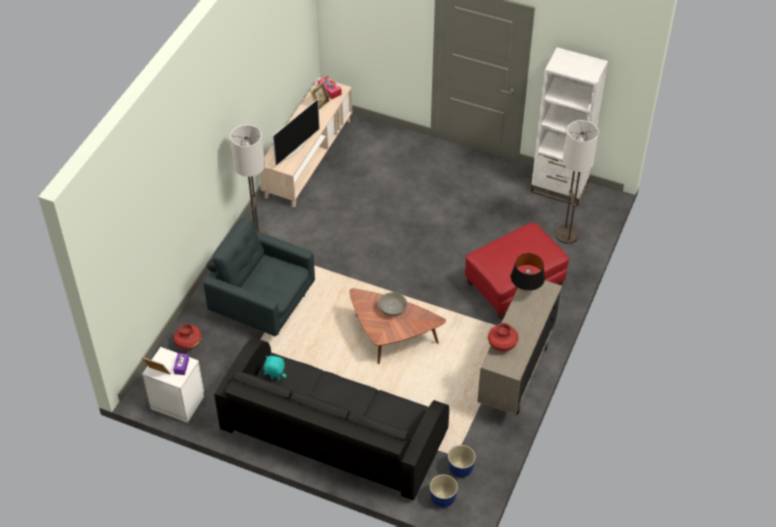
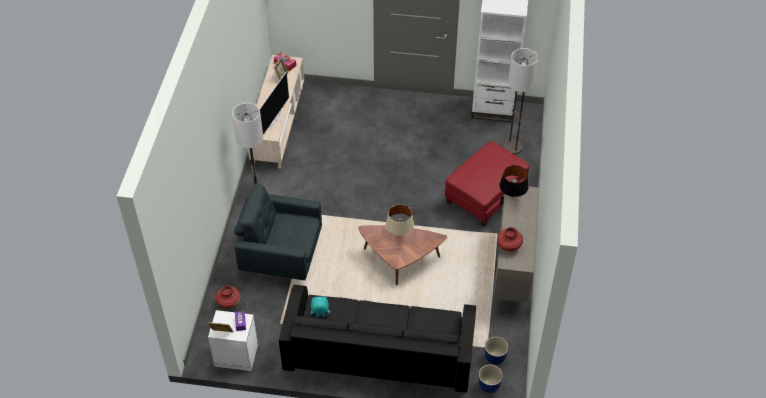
camera: 15 degrees left, 0 degrees up
(392, 309) = (399, 236): grey bowl -> beige table lamp

